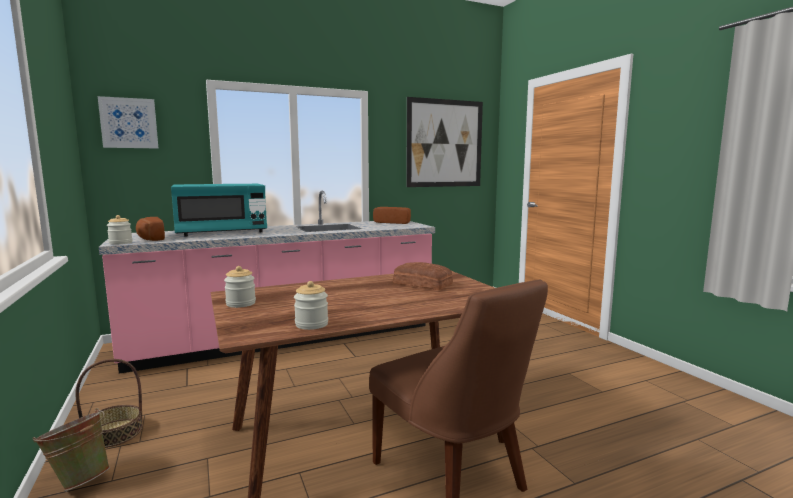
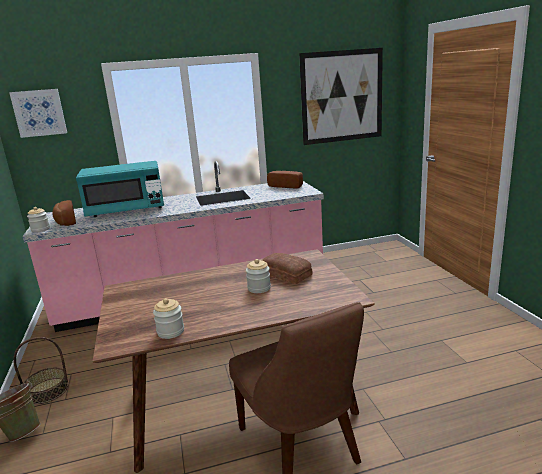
camera: 10 degrees right, 10 degrees up
(241, 303) = (123, 302): jar -> jar (259, 288)

